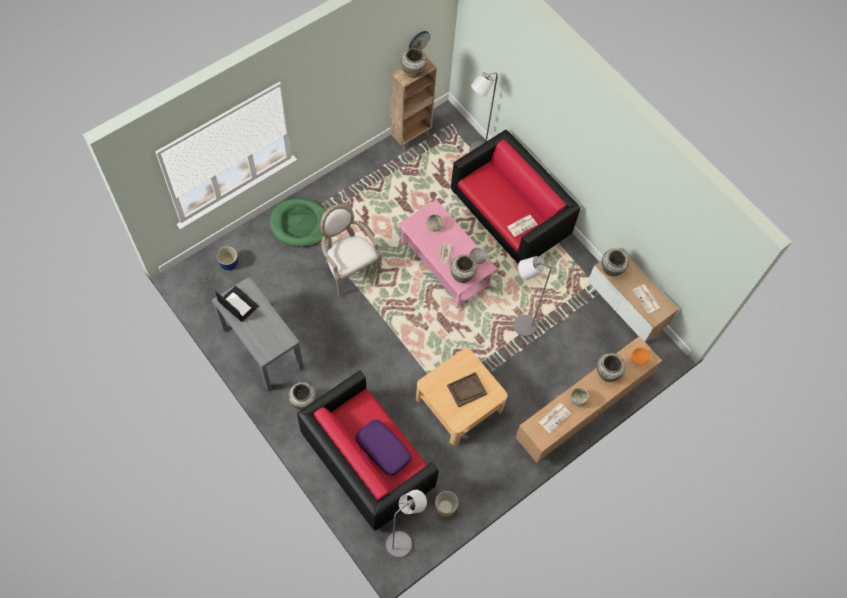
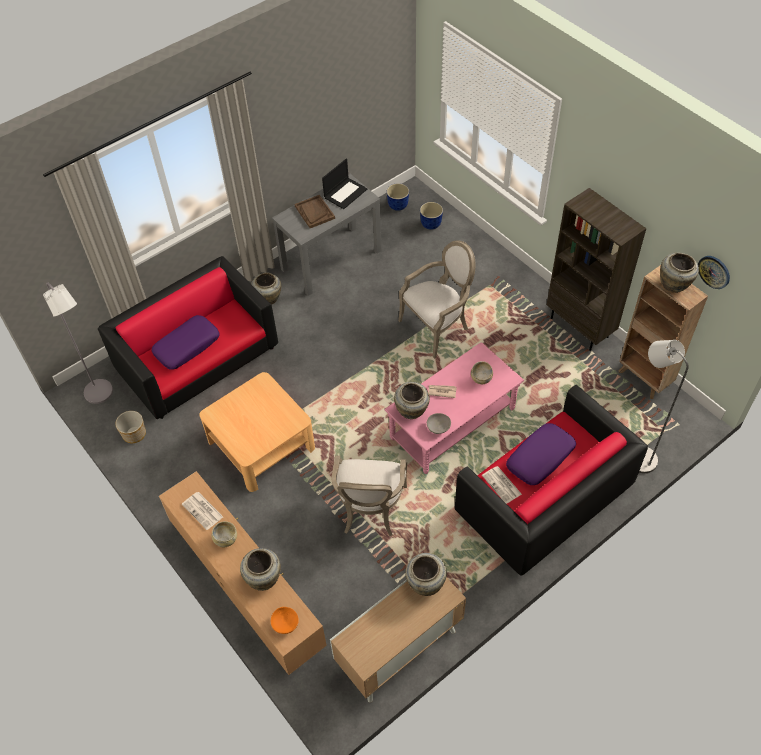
camera: 95 degrees right, 10 degrees down
(200, 289) = (398, 205): none -> planter
(300, 224) = (490, 279): green dog bed -> none
(358, 169) = (580, 327): none -> brown bookcase
(466, 390) = (253, 422): brown tray -> brown tray (314, 212)
(501, 199) = (540, 458): none -> purple pillow
(520, 325) = (370, 511): grey floor lamp -> armchair
(646, 299) = (378, 633): newspaper -> none

